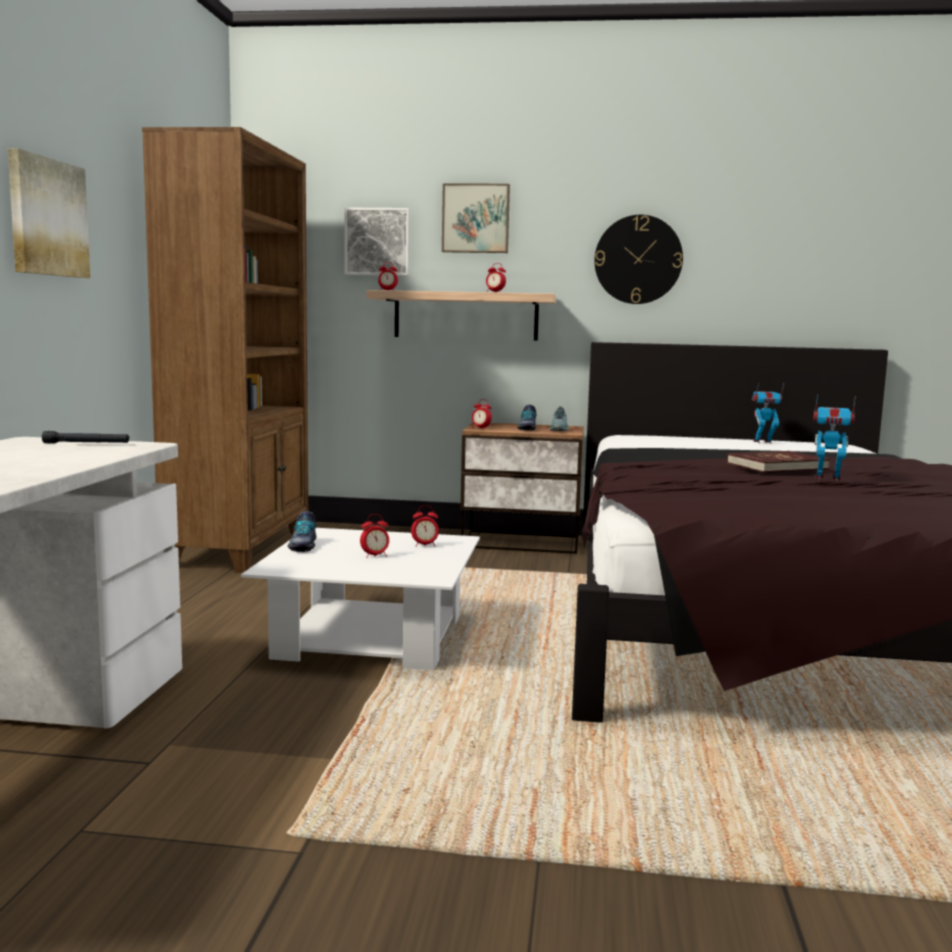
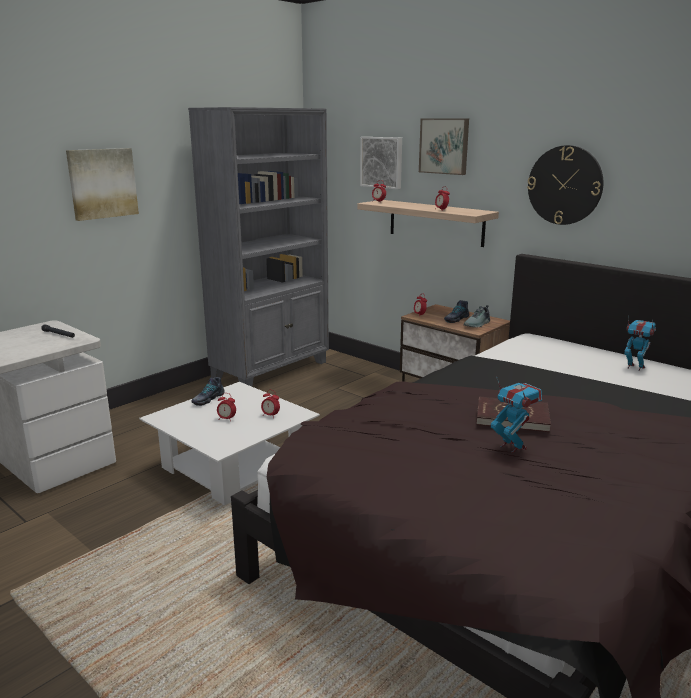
camera: 35 degrees right, 10 degrees up
(241, 547) = (272, 370): brown bookcase -> grey bookcase

